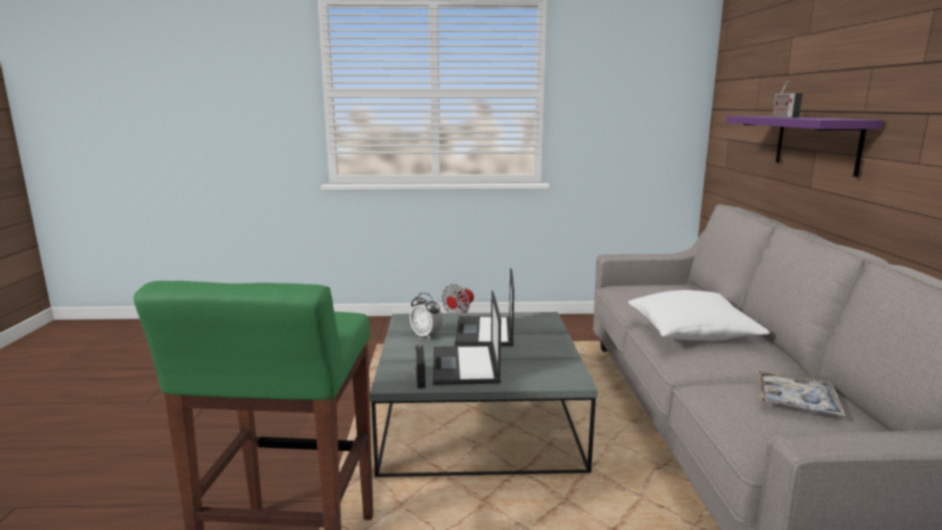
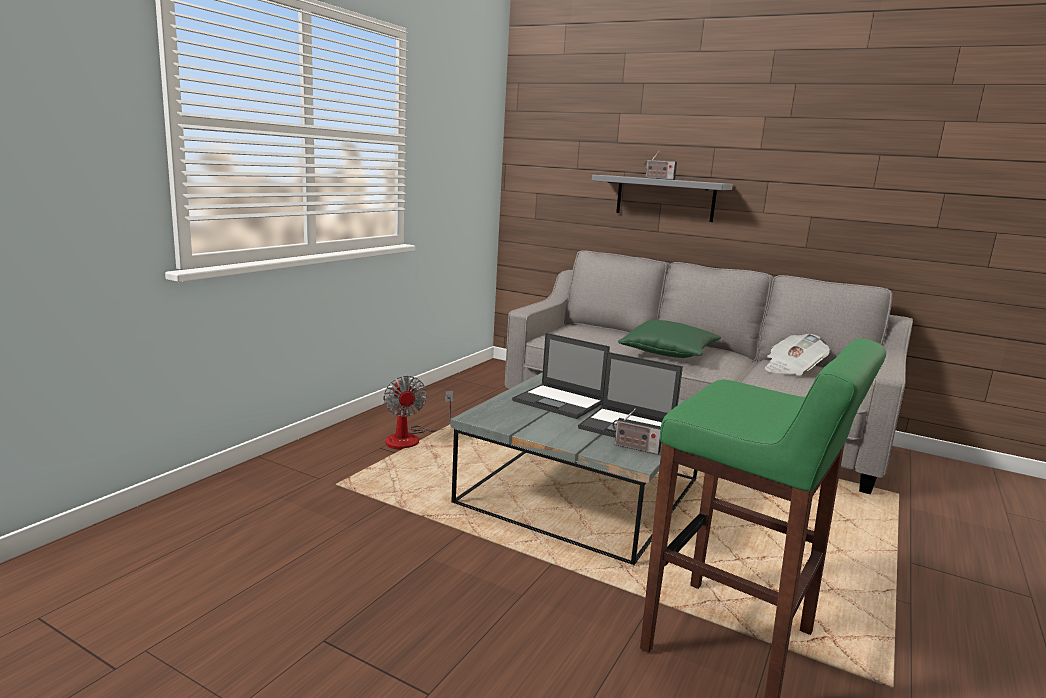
camera: 60 degrees left, 0 degrees up
(426, 335) = (538, 422): alarm clock -> none
(691, 332) = (669, 353): white pillow -> green pillow
(796, 401) = (791, 370): tray -> newspaper
(816, 143) = (665, 198): purple shelf -> grey shelf

